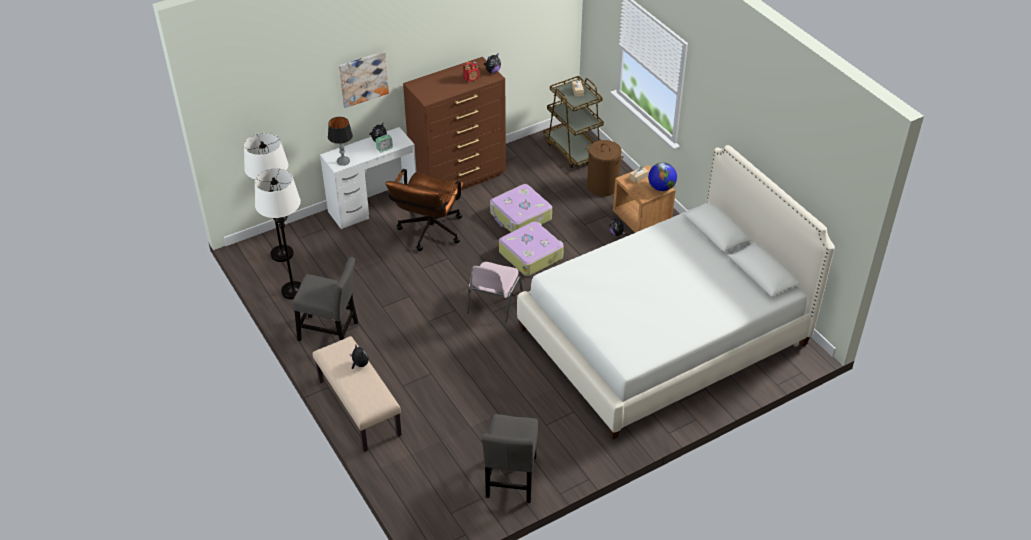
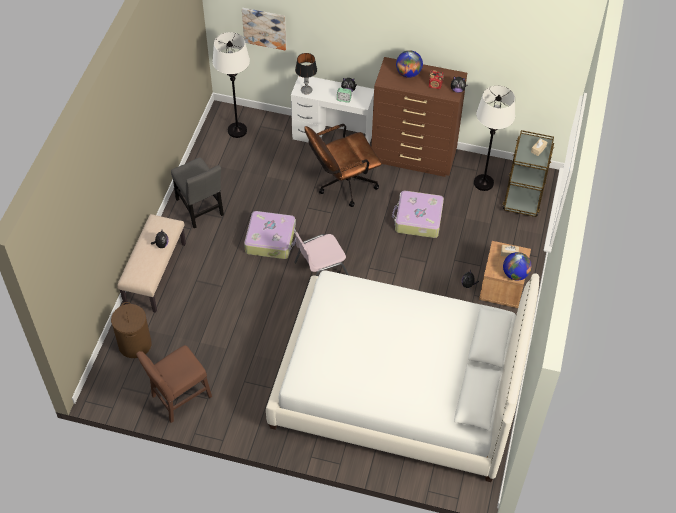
camera: 45 degrees right, 10 degrees up
(293, 290) = (213, 162): white floor lamp -> white floor lamp (483, 183)
(363, 78) = (349, 35): picture -> picture (264, 28)
(439, 82) = (408, 73): none -> globe
(511, 480) = (179, 398): grey chair -> brown chair
(531, 254) = (388, 254): suitcase -> suitcase (271, 239)
(602, 186) = (506, 240): brown laundry basket -> brown laundry basket (135, 344)

